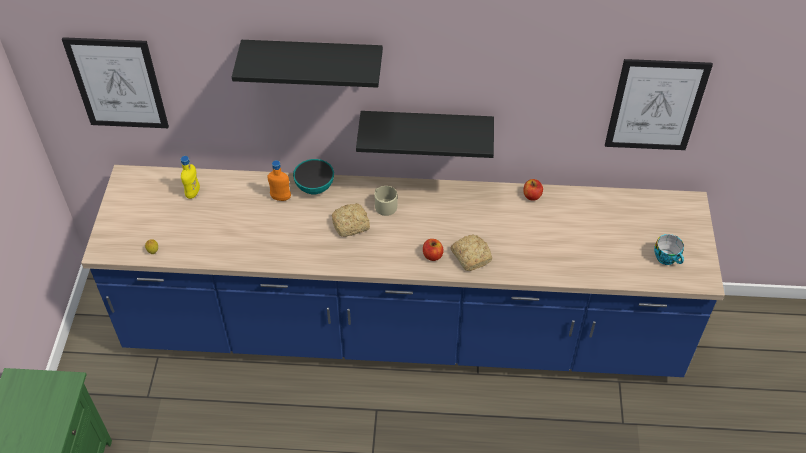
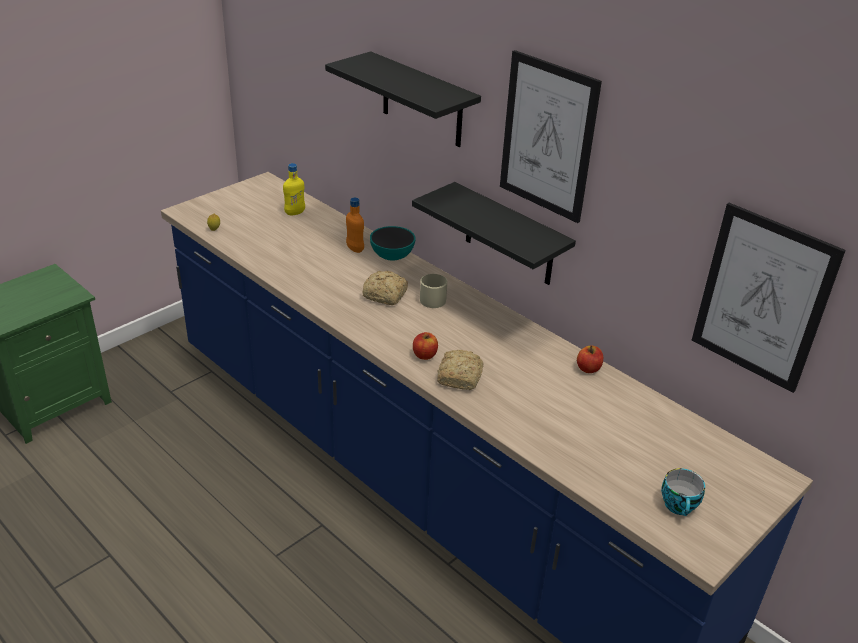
camera: 40 degrees right, 15 degrees down
(117, 83) = (283, 78): picture -> picture (547, 137)

